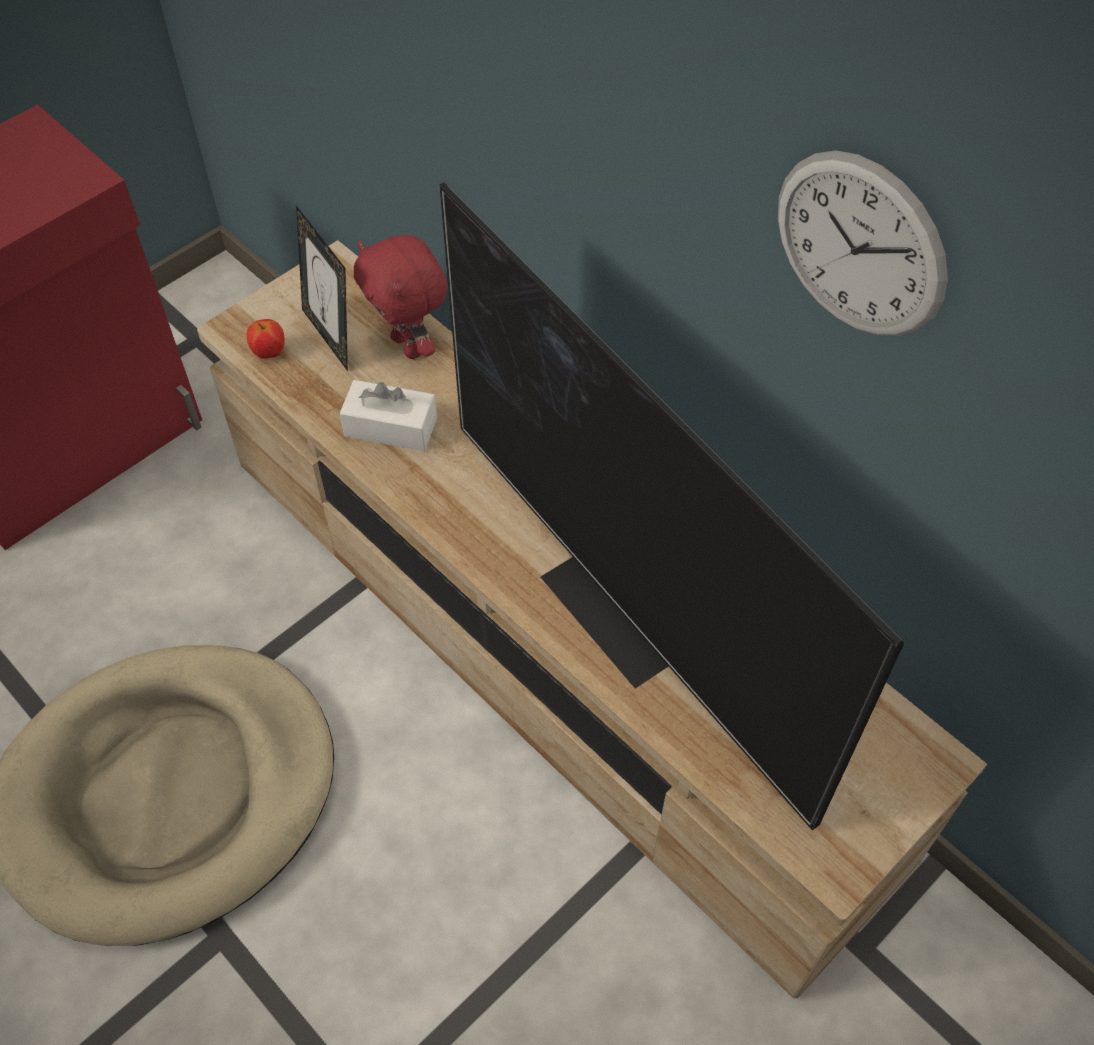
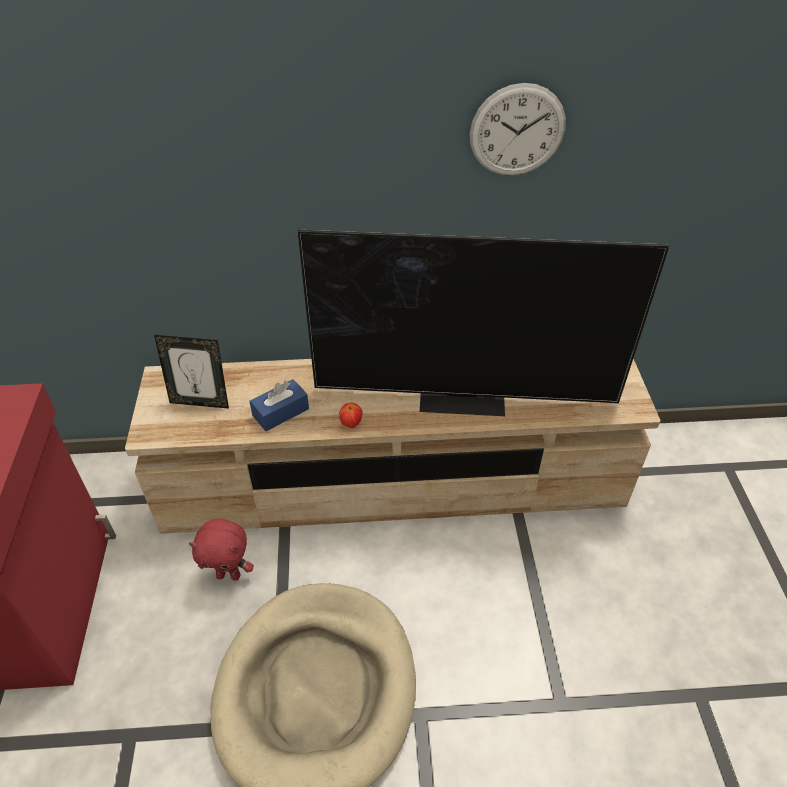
camera: 50 degrees left, 10 degrees down
(269, 353) = (179, 430): apple -> apple (351, 424)
(390, 427) = (280, 412): white tissue box -> blue tissue box
(409, 346) = (243, 379): red plush toy -> red plush toy (229, 575)

